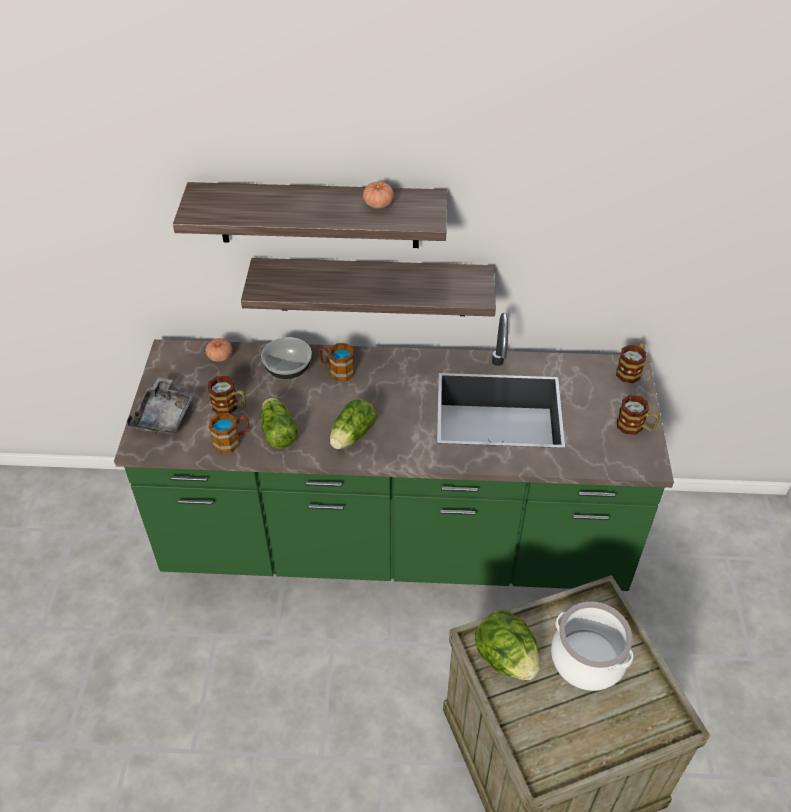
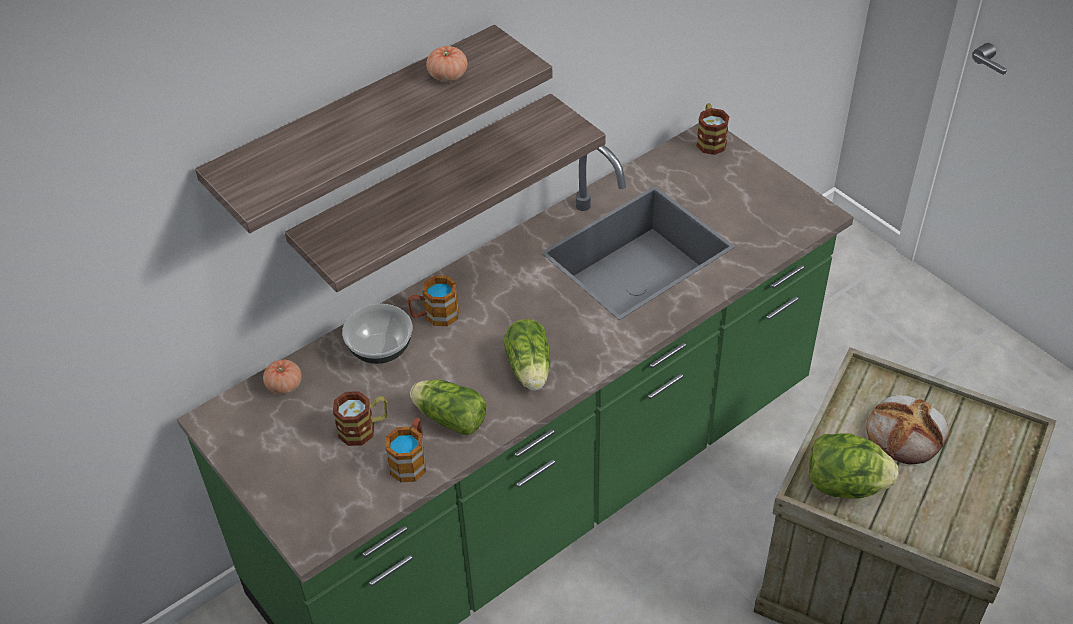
camera: 40 degrees left, 0 degrees up
(164, 415) = (299, 488): grey tray -> none
(587, 659) = (906, 433): cooking pot -> bread
(635, 427) = (771, 189): mug -> none

